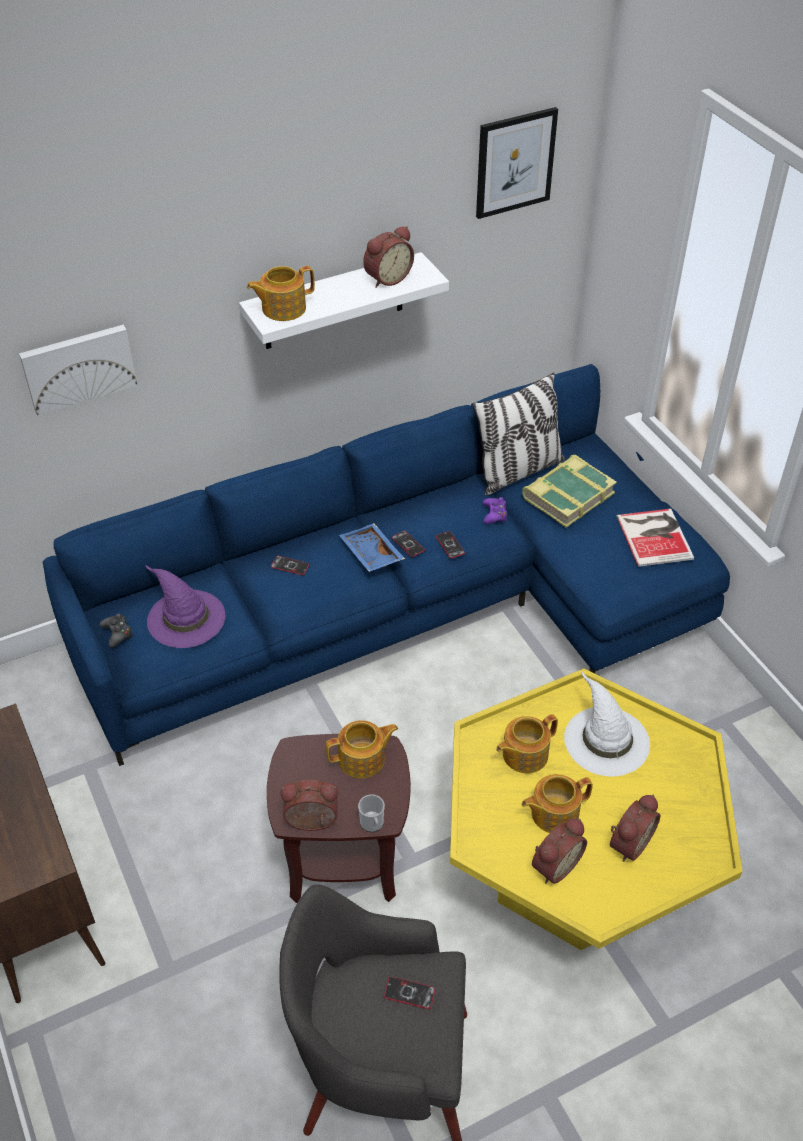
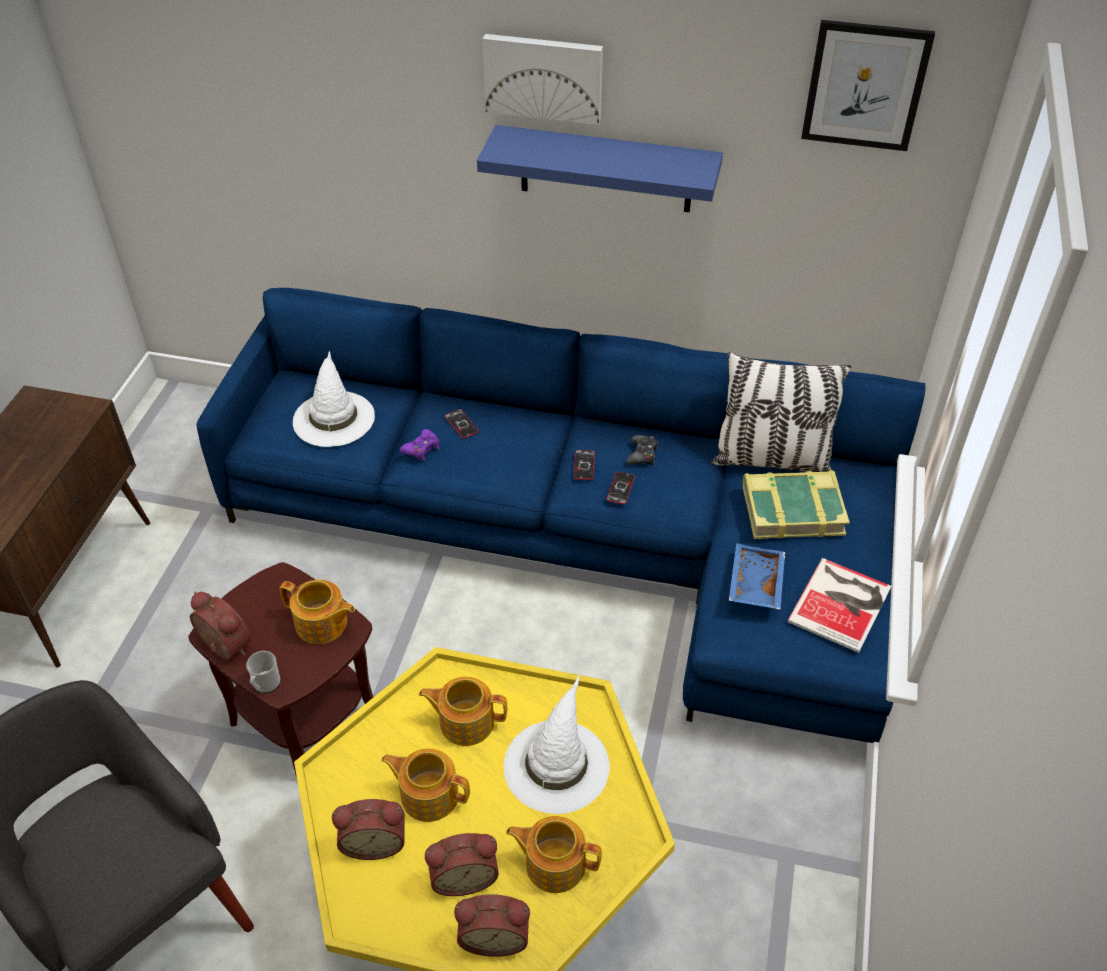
camera: 40 degrees right, 0 degrees up
(78, 367) = (322, 126): picture -> picture (544, 77)
(117, 633) = (272, 399): black game controller -> black game controller (642, 455)
(185, 618) = (333, 417): purple hat -> white hat
(282, 308) = (523, 146): teapot -> teapot (554, 863)
(333, 302) = (606, 169): white shelf -> blue shelf
(370, 554) = (540, 455): blue tray -> blue tray (754, 583)
(387, 278) = (655, 161): alarm clock -> alarm clock (494, 935)
(409, 993) = (132, 850): phone -> none
(494, 514) = (697, 485): purple game controller -> purple game controller (422, 449)

